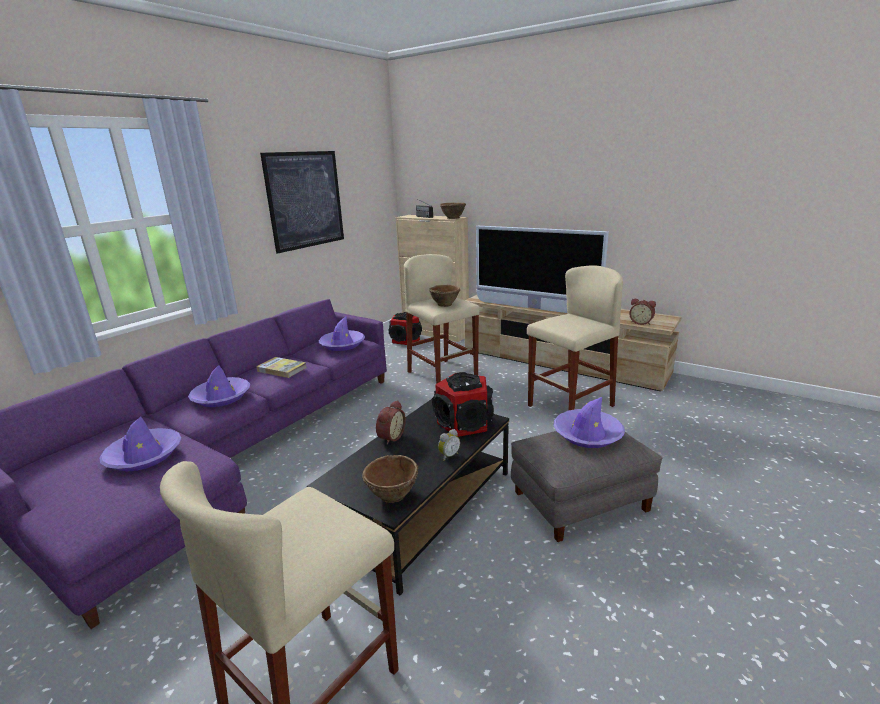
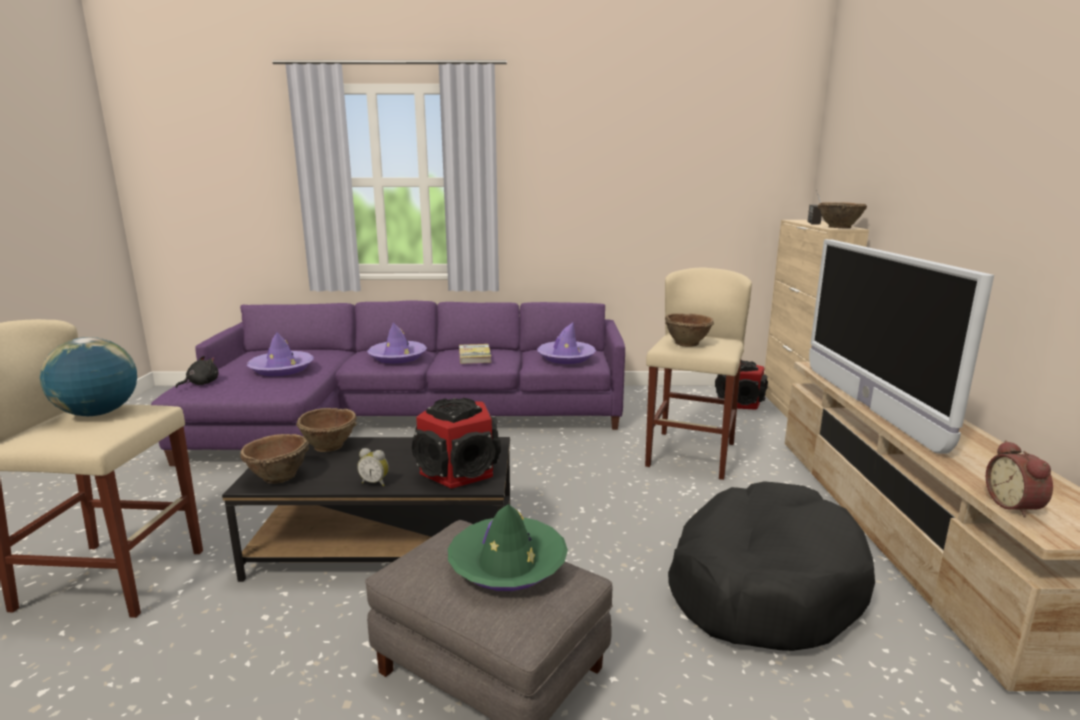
camera: 55 degrees right, 5 degrees down
(89, 513) = (201, 384): none -> black plush toy
(286, 528) = (98, 413): none -> globe
(305, 200) = (629, 180): picture -> none
(362, 463) = (330, 446): none -> brown bowl
(390, 437) = (392, 443): alarm clock -> none
(570, 405) = (763, 584): beige stool -> black dog bed
(587, 434) = (507, 563): purple hat -> green hat

